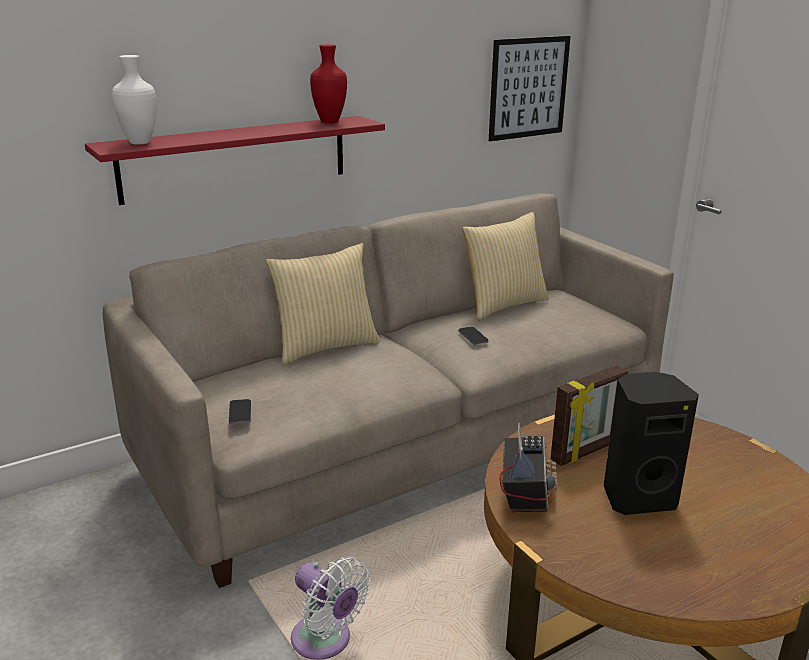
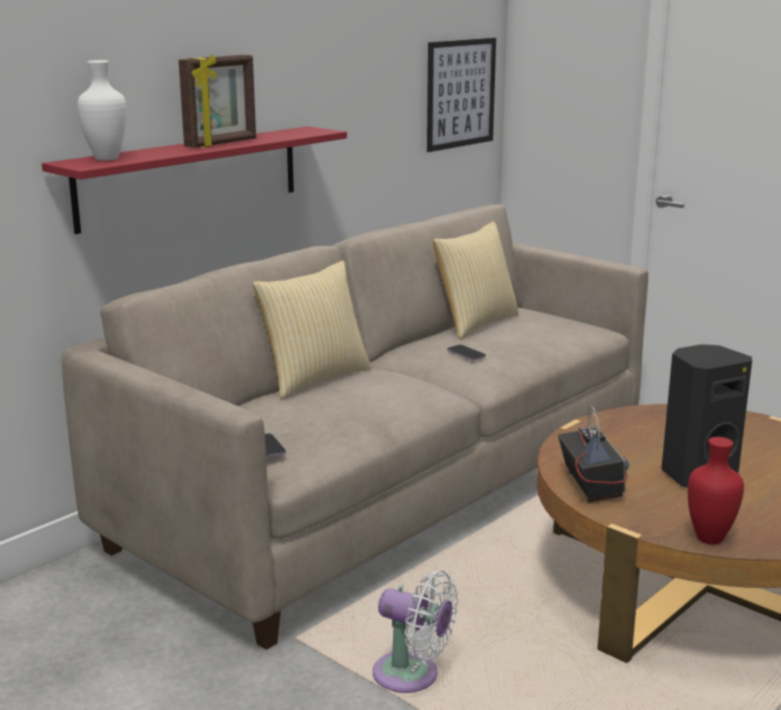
camera: 15 degrees left, 5 degrees down
(329, 122) = (286, 133): red vase -> red vase (709, 540)
(586, 452) = (626, 445): picture frame -> picture frame (222, 143)

